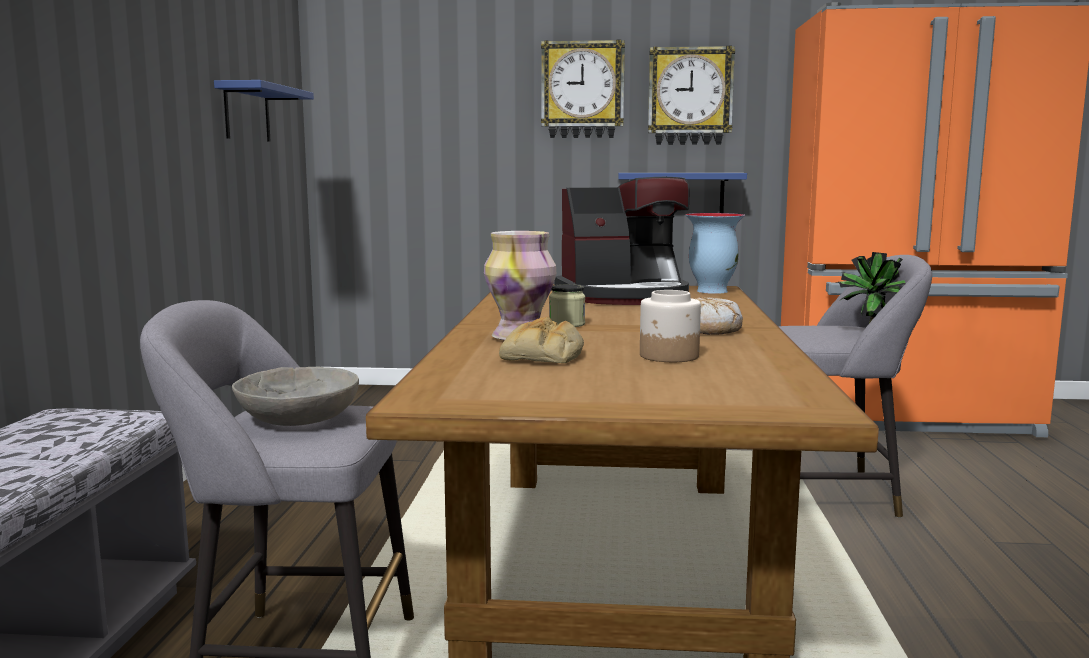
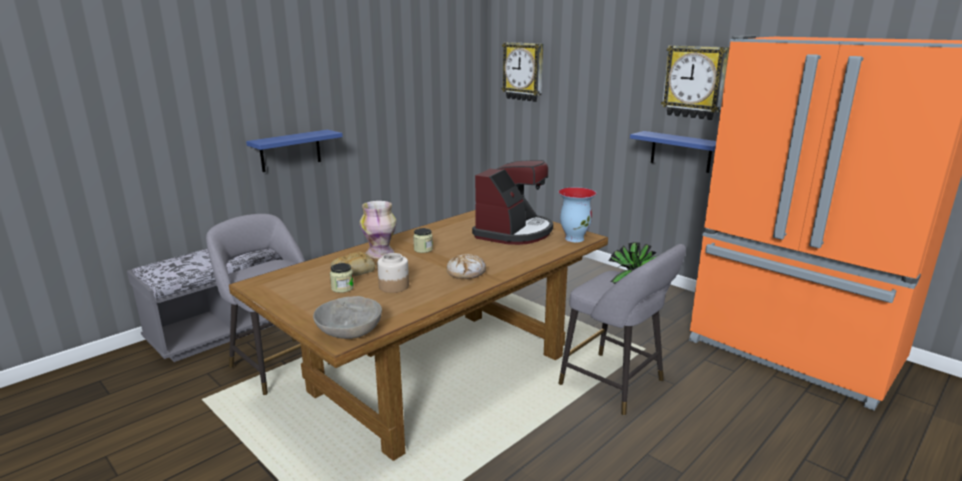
camera: 40 degrees right, 10 degrees up
(247, 113) = (425, 86): blue shelf -> blue shelf (290, 150)
(297, 419) = (268, 271): grey bowl -> grey bowl (349, 330)
(582, 90) = (626, 72): wall clock -> wall clock (523, 71)
(602, 372) = (342, 288): none -> jar
(624, 296) = (514, 232): coffee machine -> coffee machine turned 90 degrees counterclockwise

